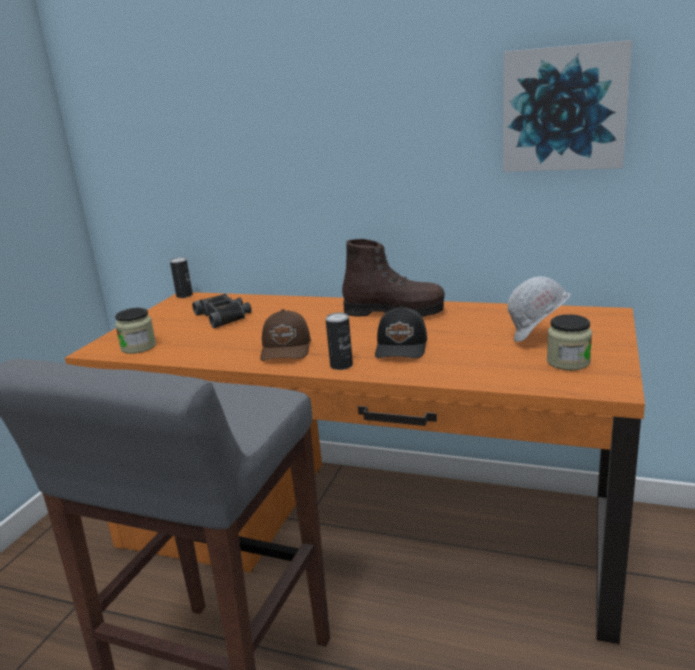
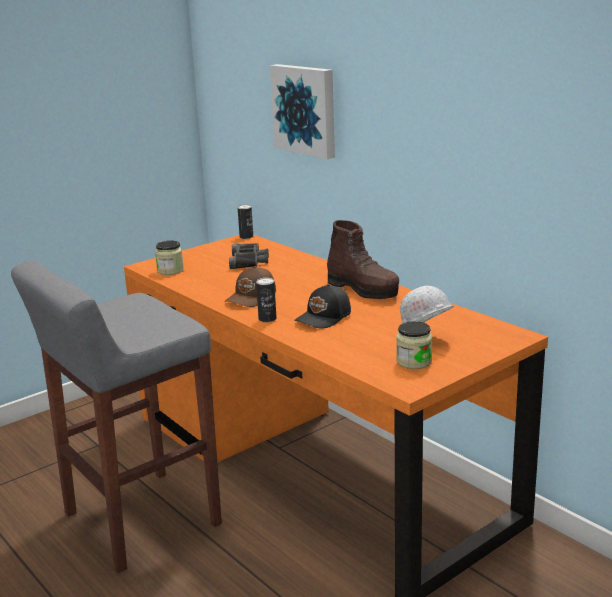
camera: 30 degrees right, 0 degrees up
(564, 108) = (506, 141): picture -> picture (305, 110)

